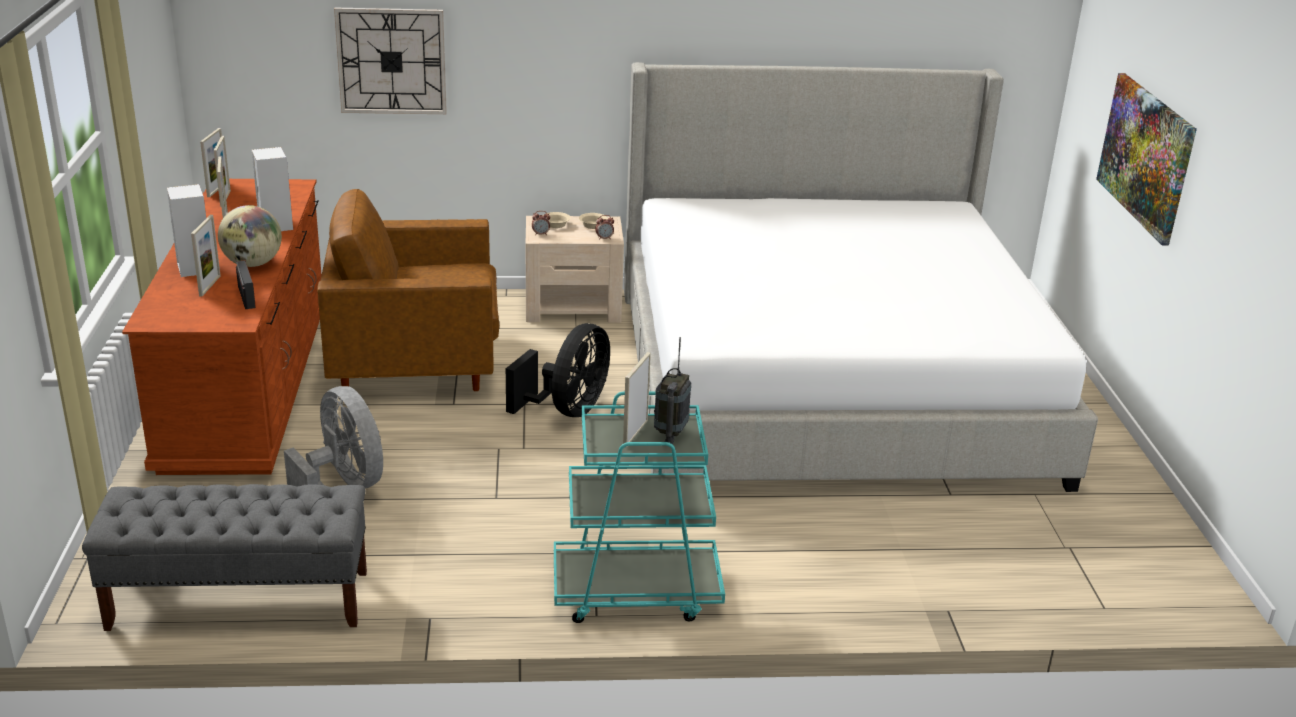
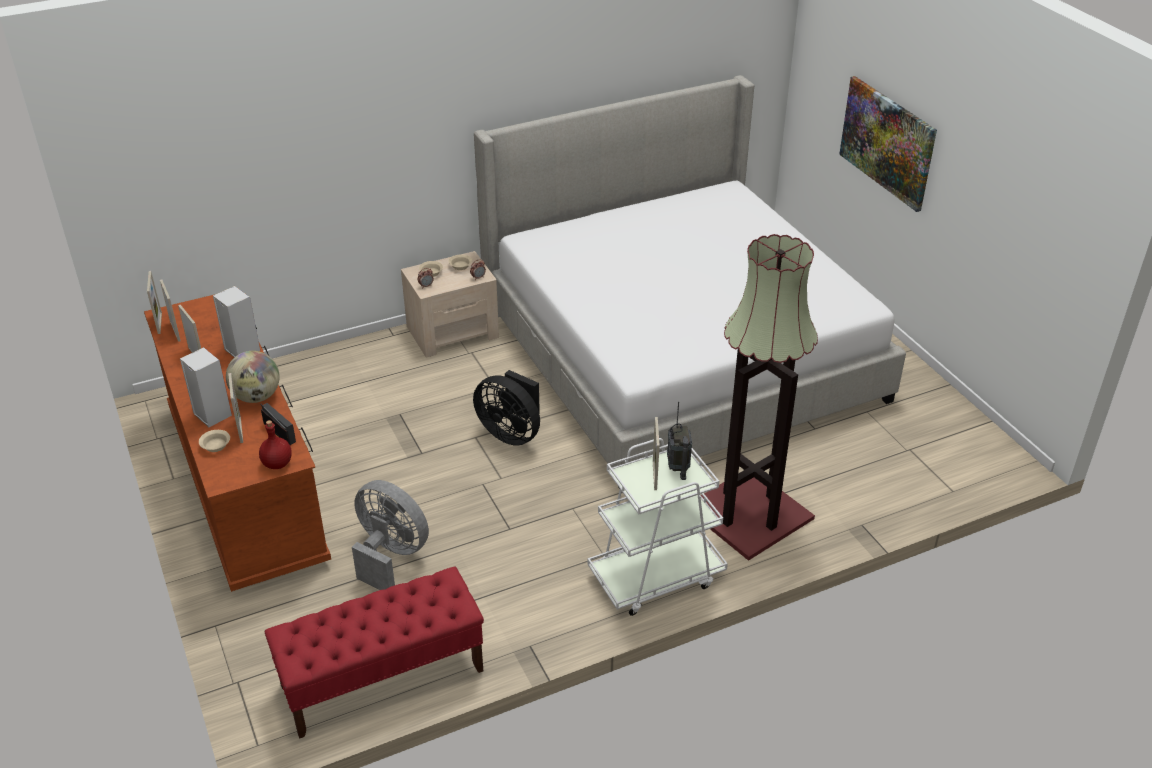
camera: 20 degrees left, 10 degrees up
(172, 293) = (216, 446): none -> beige bowl
(218, 321) = (277, 463): none -> red bottle
(238, 600) = (382, 678): grey bench -> red bench
(391, 61) = (275, 173): wall clock -> none
(415, 364) = (366, 424): brown armchair -> none
(568, 410) = (511, 433): black fan -> black fan turned 120 degrees clockwise
(635, 591) = (655, 577): turquoise cart -> white cart
(800, 560) = (749, 515): none -> floor lamp

